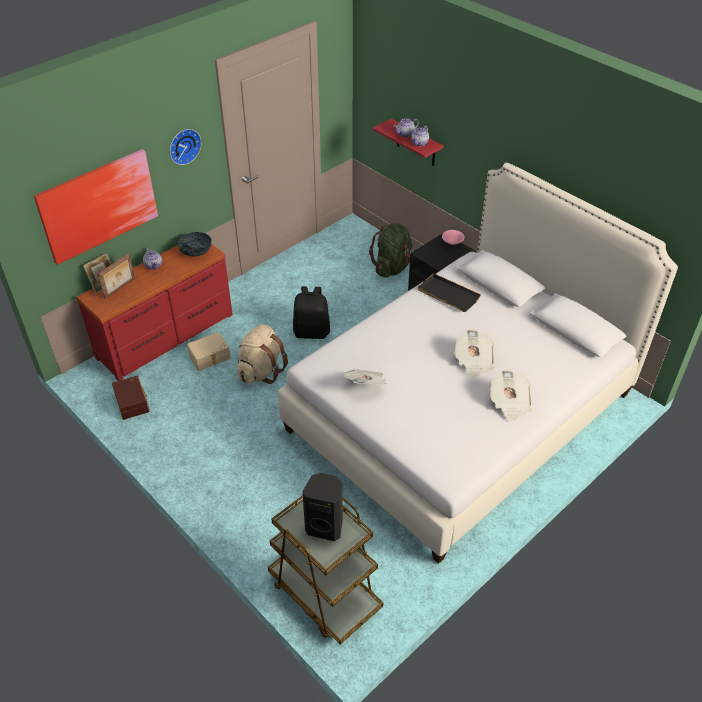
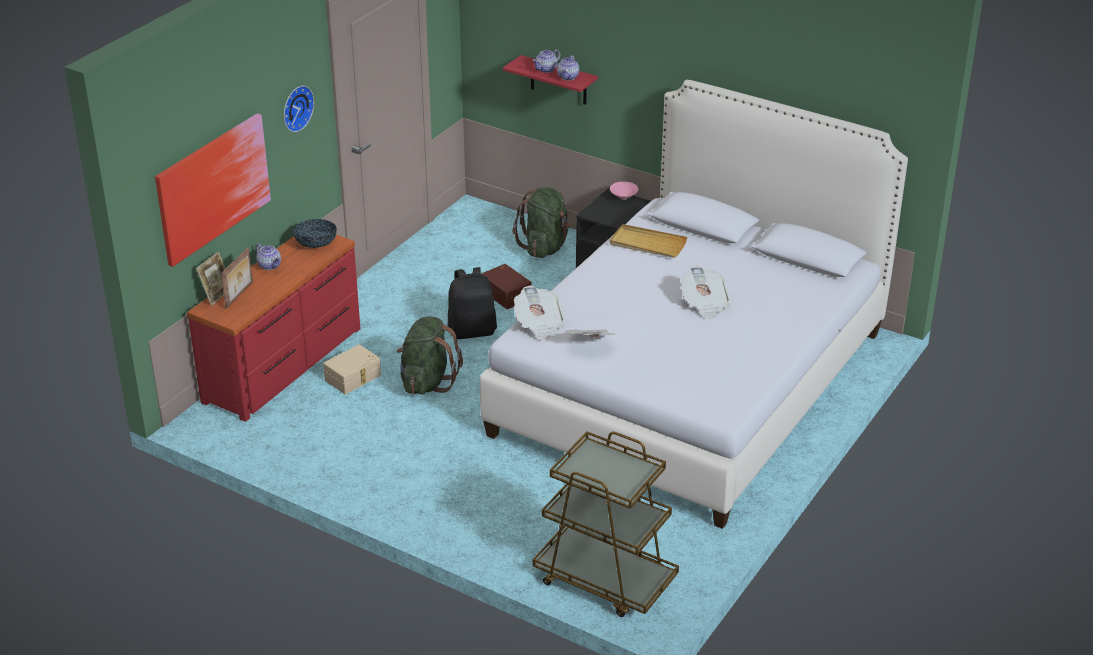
camera: 15 degrees left, 10 degrees down
(133, 402) = (277, 440): brown storage box -> brown storage box (507, 294)
(261, 371) = (427, 382): beige backpack -> green backpack
(325, 526) = (610, 468): black speaker -> none
(447, 294) = (647, 244): black tray -> beige tray
(509, 404) = (760, 336): newspaper -> newspaper (539, 324)

